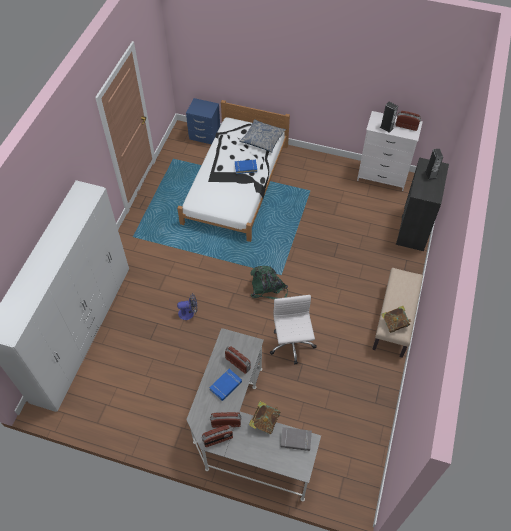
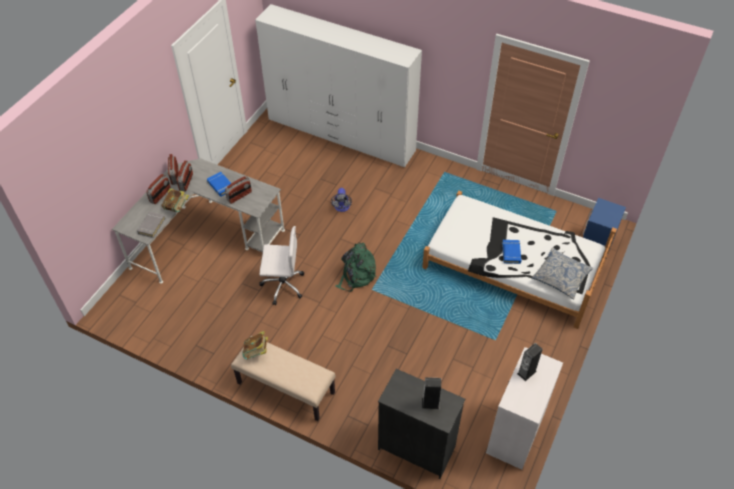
camera: 100 degrees right, 5 degrees down
(406, 126) = (528, 398): radio -> radio (160, 195)

